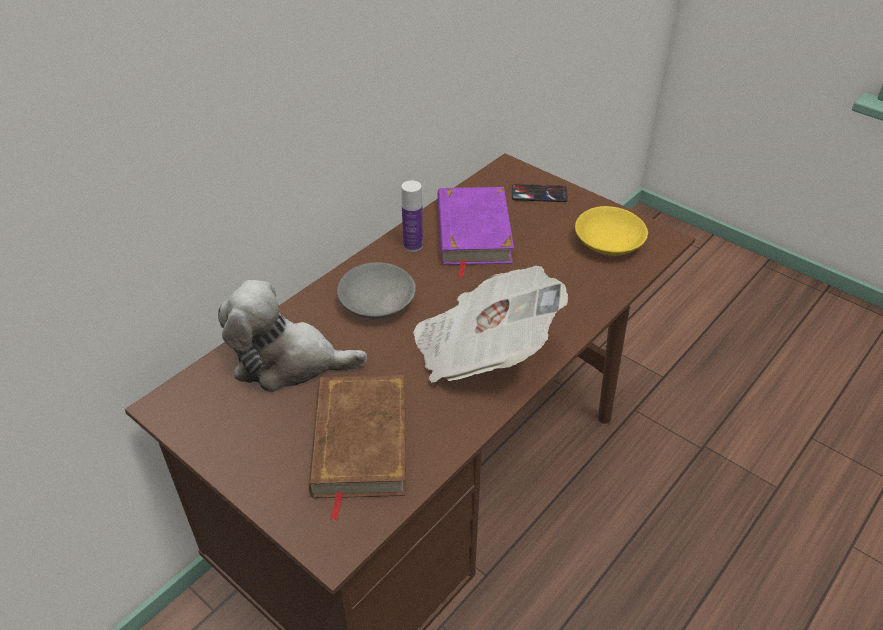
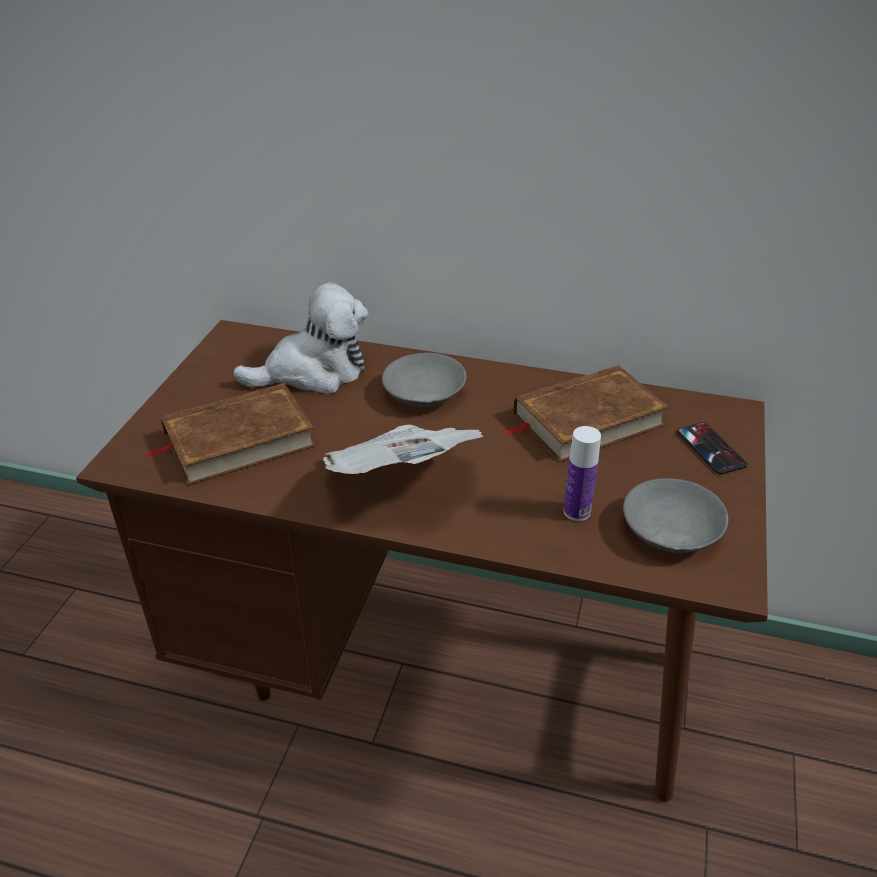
camera: 65 degrees right, 5 degrees down
(288, 362) = (313, 372): plush toy -> plush toy turned 90 degrees clockwise
(413, 245) = (528, 388): bottle -> bottle (576, 511)
(472, 232) = (587, 420): purple book -> brown book
(609, 243) = (670, 531): yellow bowl -> grey bowl

